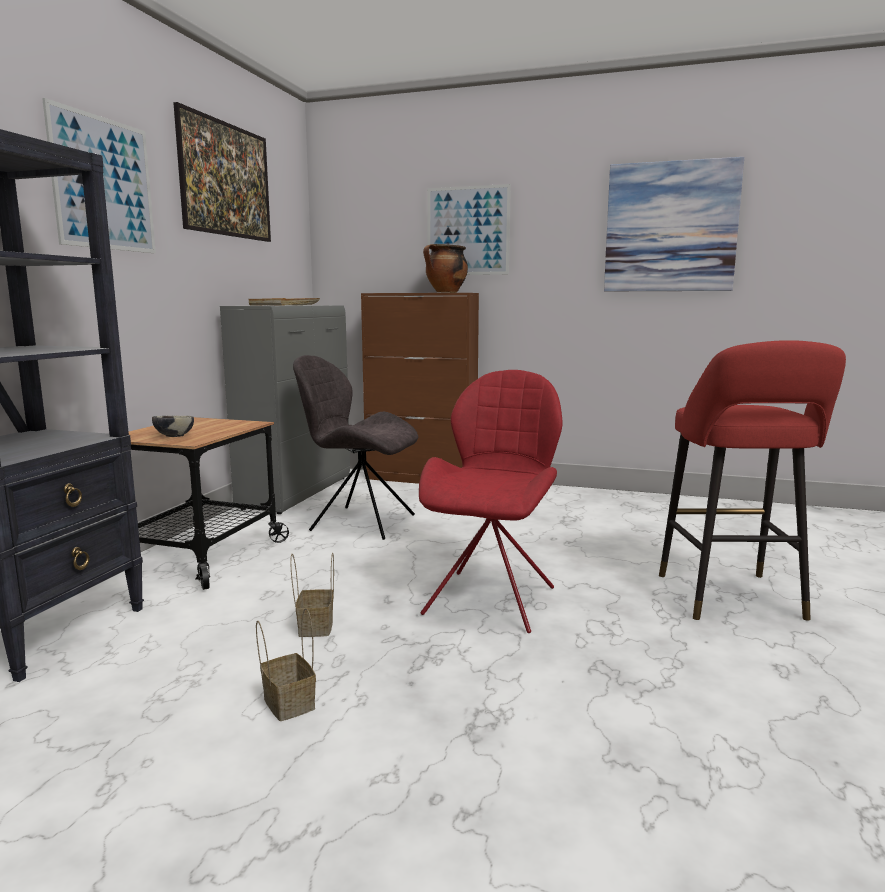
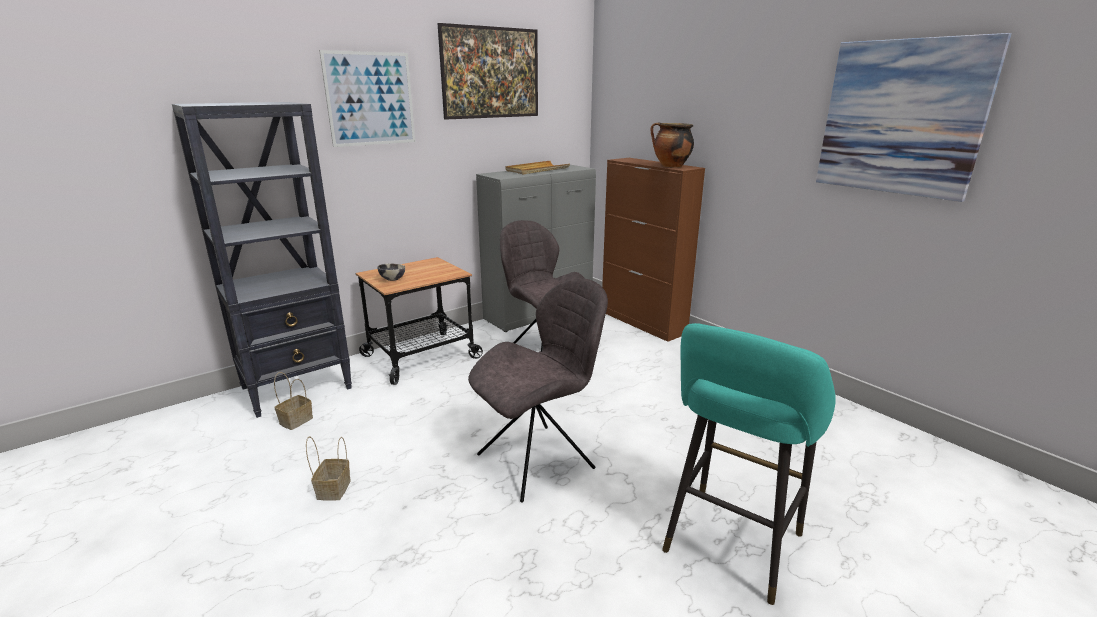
camera: 35 degrees right, 10 degrees up
(315, 626) = (411, 437): basket -> basket (296, 420)
(468, 231) = (703, 107): picture -> none
(492, 598) = (539, 460): red chair -> grey chair
(733, 600) = (729, 547): red stool -> turquoise stool

